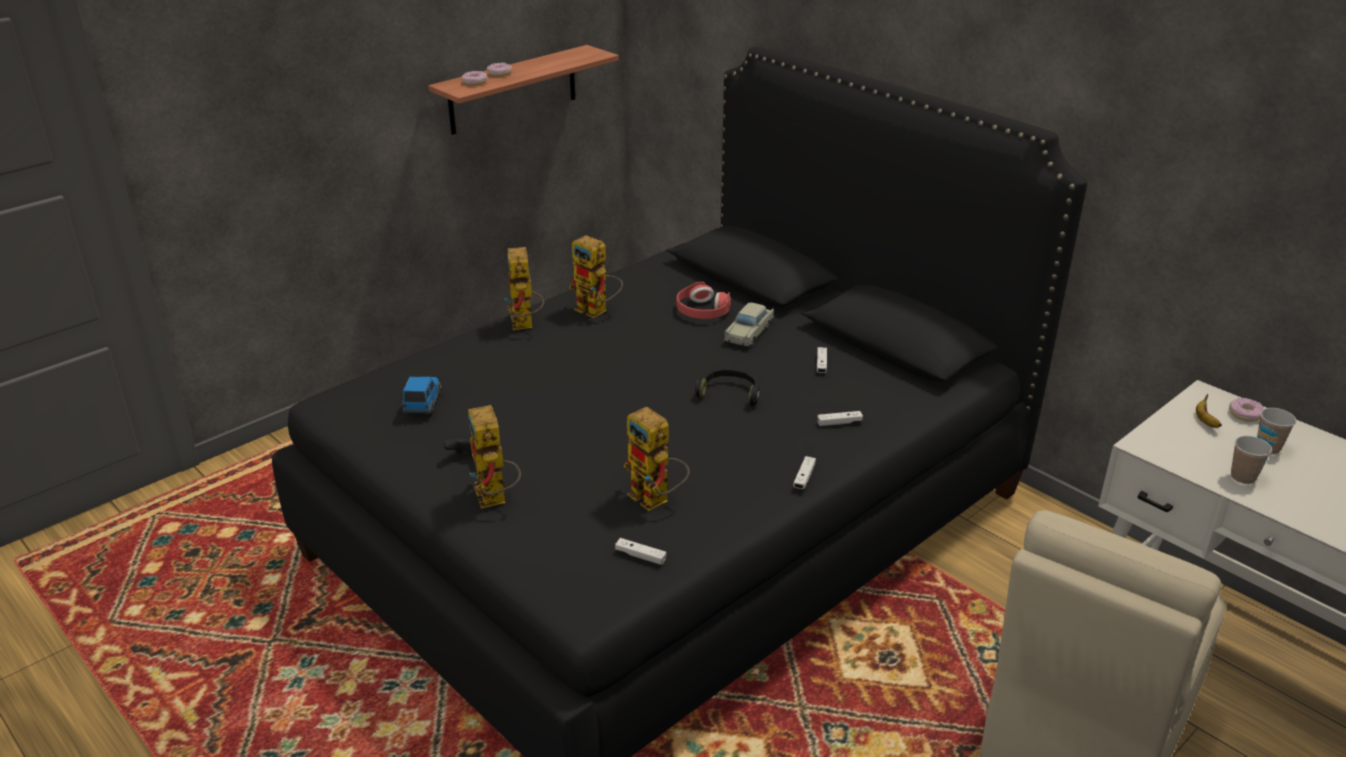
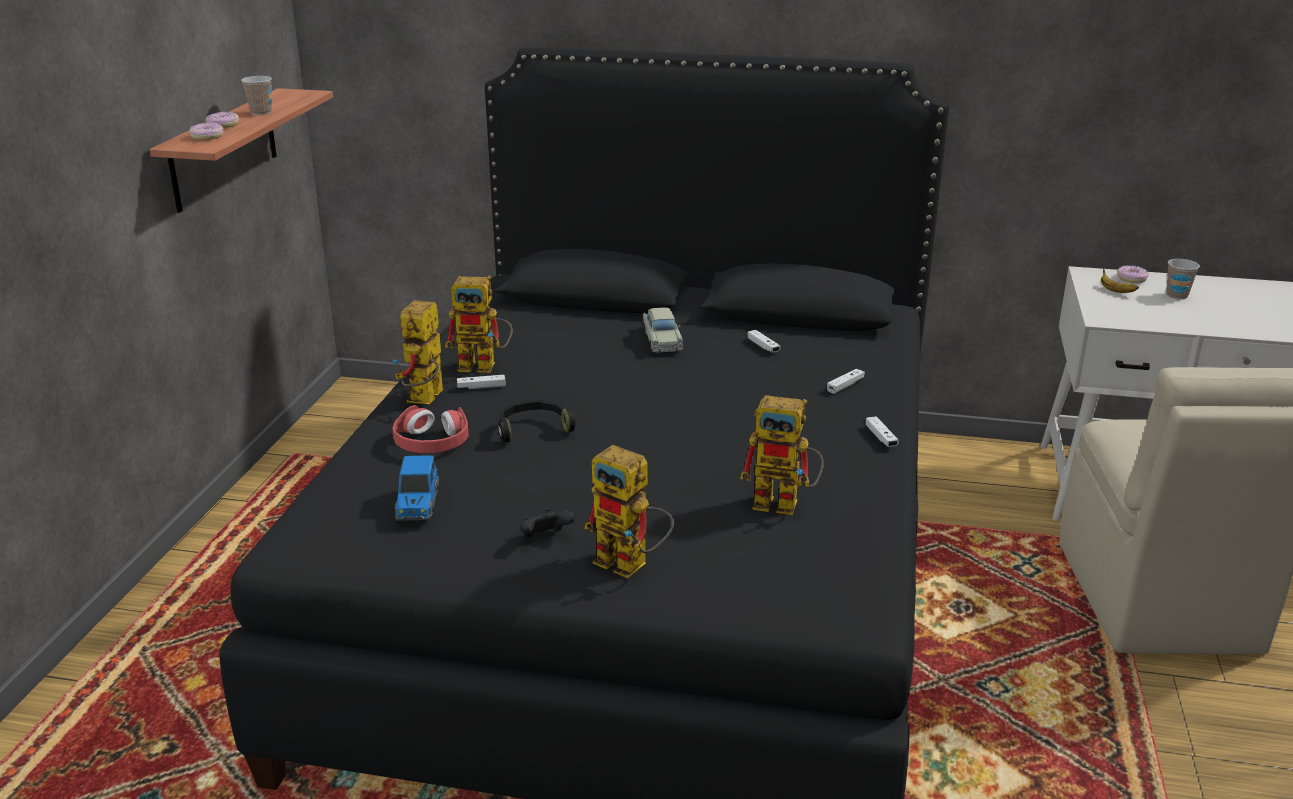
camera: 35 degrees left, 5 degrees down
(423, 402) = (417, 504): toy car -> toy car turned 150 degrees counterclockwise
(525, 325) = (425, 400): toy robot -> toy robot turned 60 degrees clockwise
(640, 556) = (841, 554): white game controller -> white game controller (481, 387)
(702, 310) = (591, 335): red headphones -> red headphones (431, 442)
(730, 392) = (718, 393): black headphones -> black headphones (533, 428)
(1242, 477) = (1192, 319): cup -> cup (261, 113)

